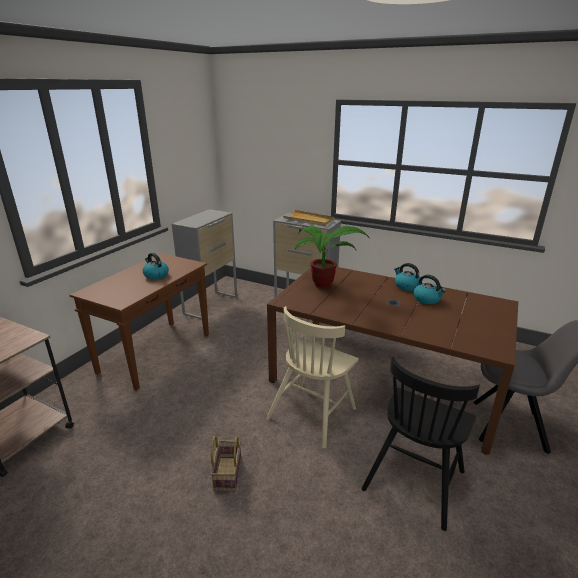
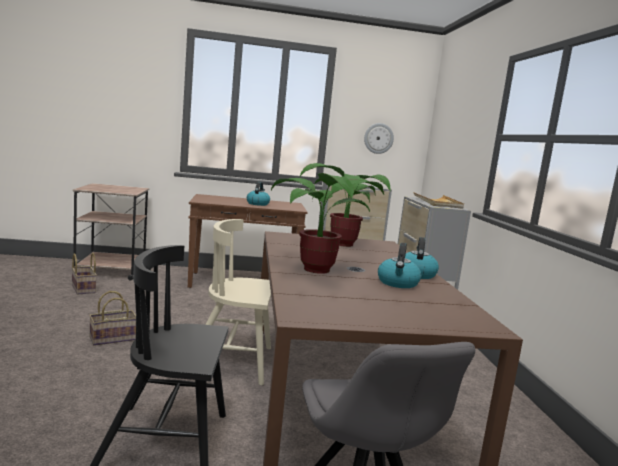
camera: 55 degrees right, 15 degrees down
(62, 474) = (82, 288): none -> basket
(188, 166) = (378, 138): none -> wall clock
(399, 317) = (319, 271): none -> potted plant

